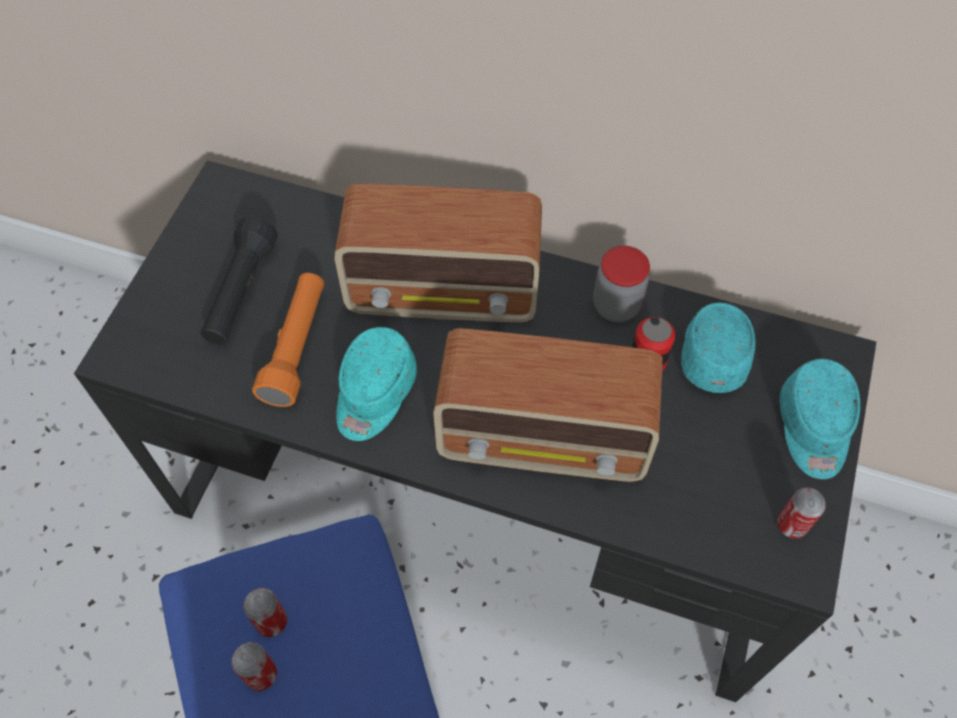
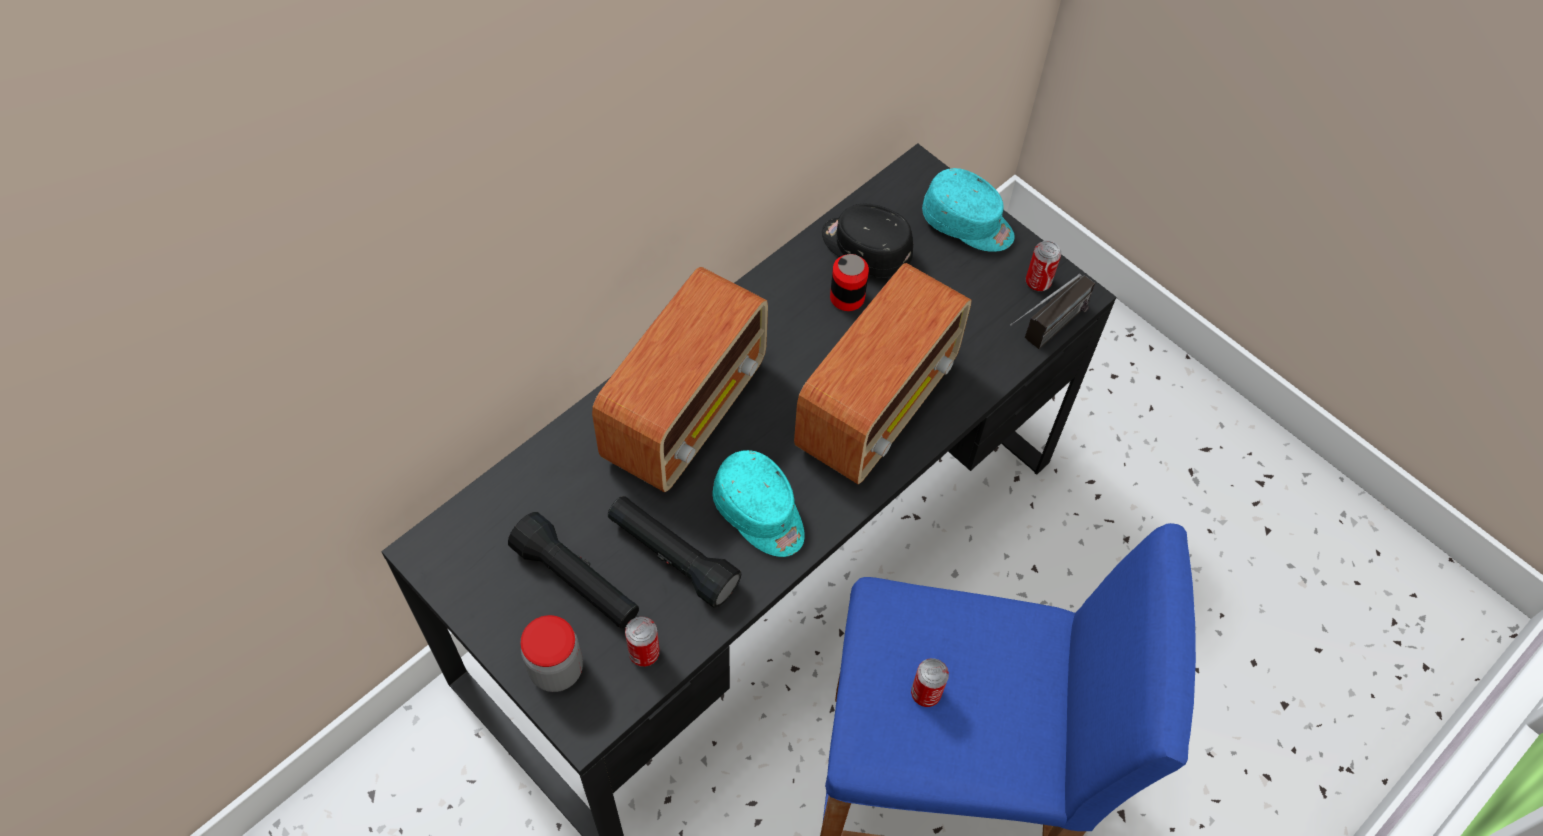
camera: 65 degrees left, 0 degrees up
(261, 674) = (969, 719): can -> can (644, 653)
(296, 347) = (671, 557): orange flashlight -> black flashlight
(616, 305) = (781, 291): jar -> jar (556, 669)
(714, 351) = (865, 248): turquoise cap -> black cap
(729, 558) = (1044, 335): none -> radio

